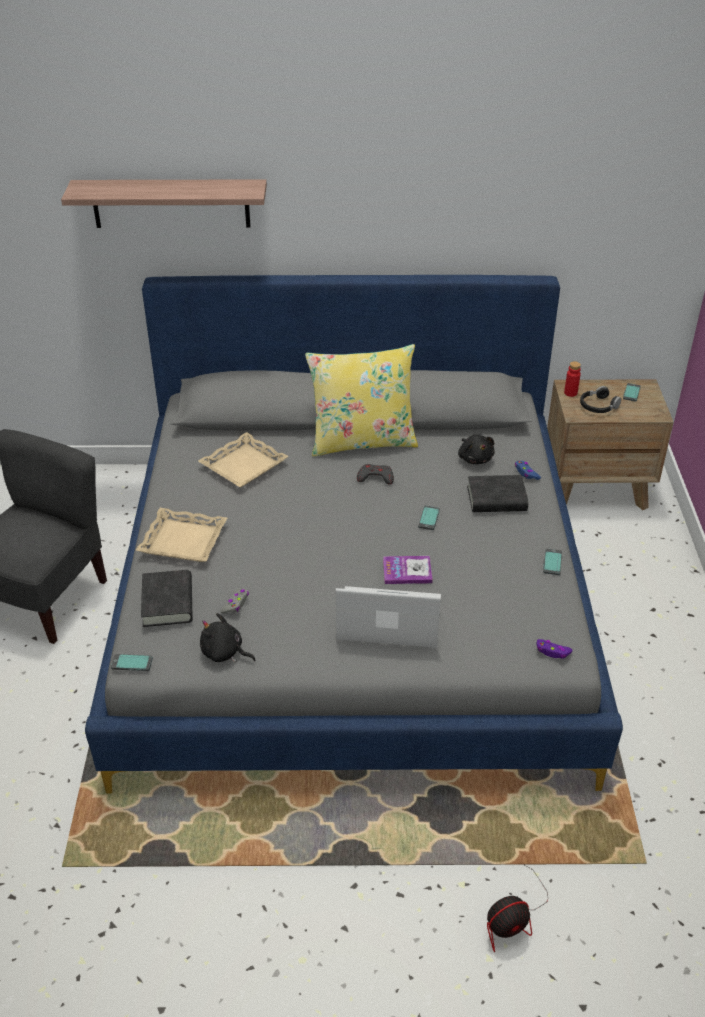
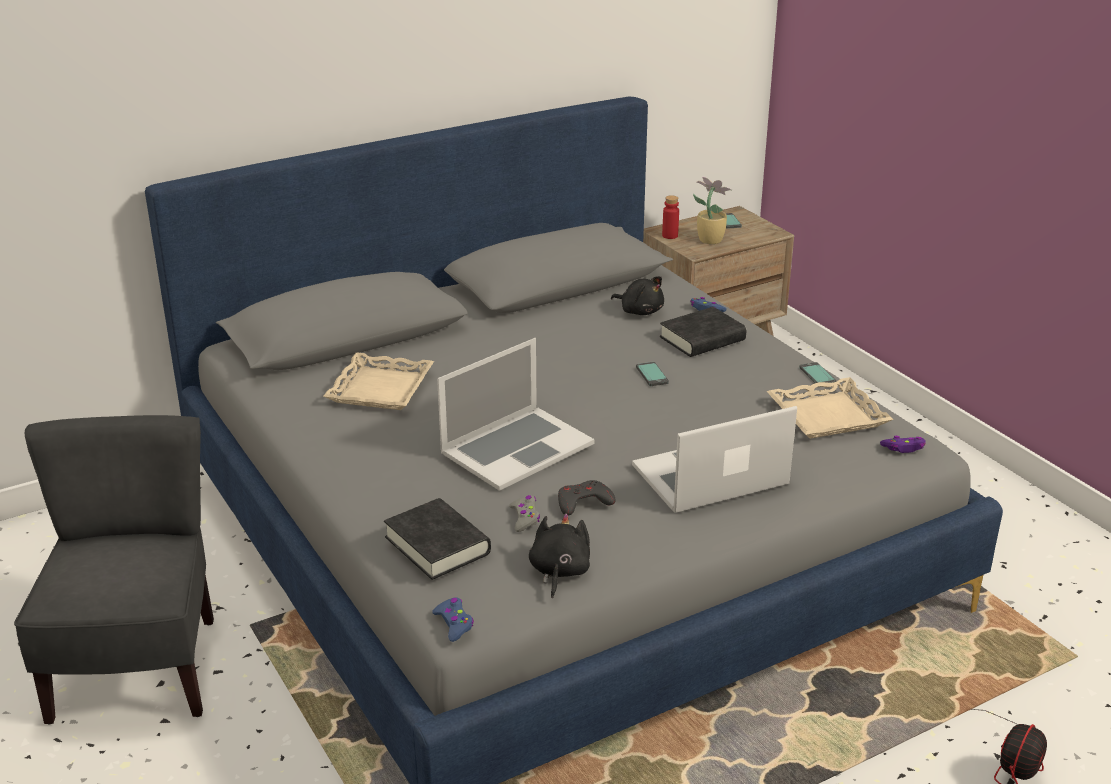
camera: 30 degrees left, 10 degrees down
(132, 663) = (454, 624): phone -> blue game controller
(171, 203) = (172, 73): shelf -> none
(183, 540) = (385, 481): beige tray -> beige tray (827, 415)
(224, 653) = (559, 572): black plush toy -> black plush toy turned 105 degrees clockwise
(281, 546) = (516, 447): none -> laptop
(362, 441) = (498, 329): yellow pillow -> none
(375, 477) = (550, 356): grey game controller -> grey game controller (583, 502)
(407, 571) = (680, 428): book -> none
(598, 406) = (709, 240): black headphones -> potted plant

